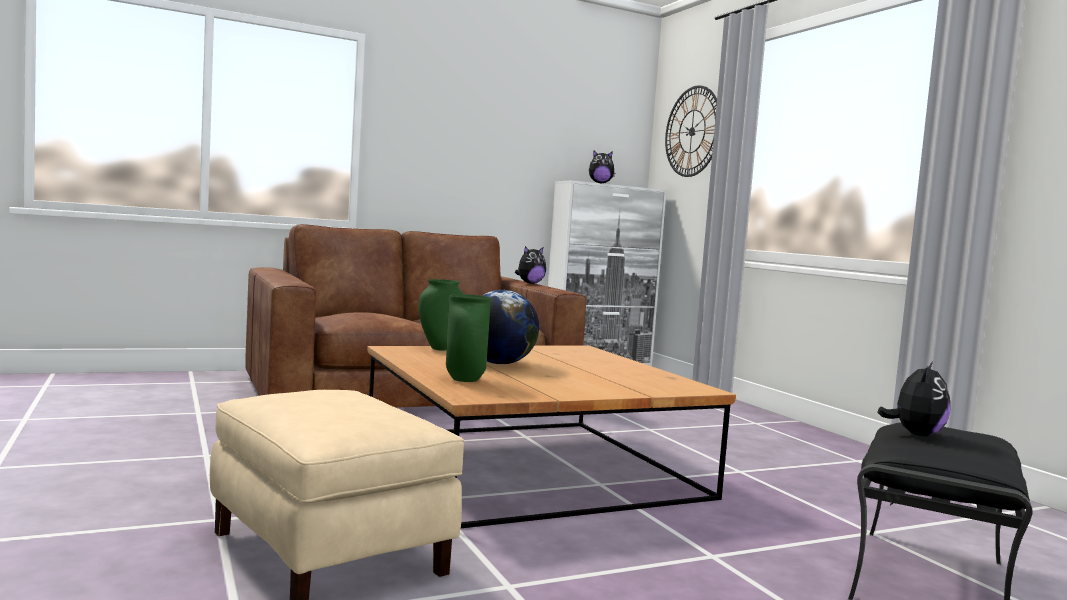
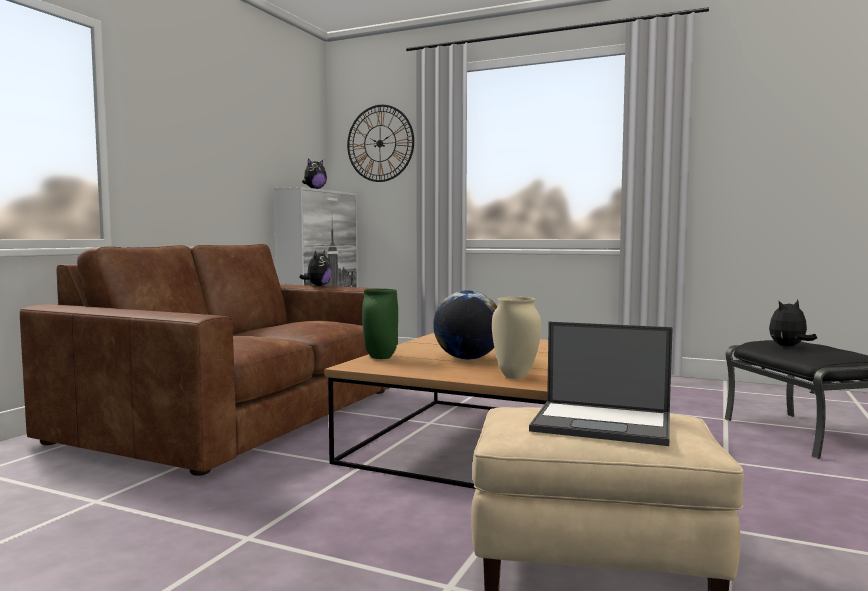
camera: 40 degrees left, 0 degrees up
(331, 409) = (604, 424): none -> laptop
(466, 380) = (516, 376): green vase -> beige vase
(915, 434) = (789, 347): plush toy -> plush toy turned 105 degrees counterclockwise

